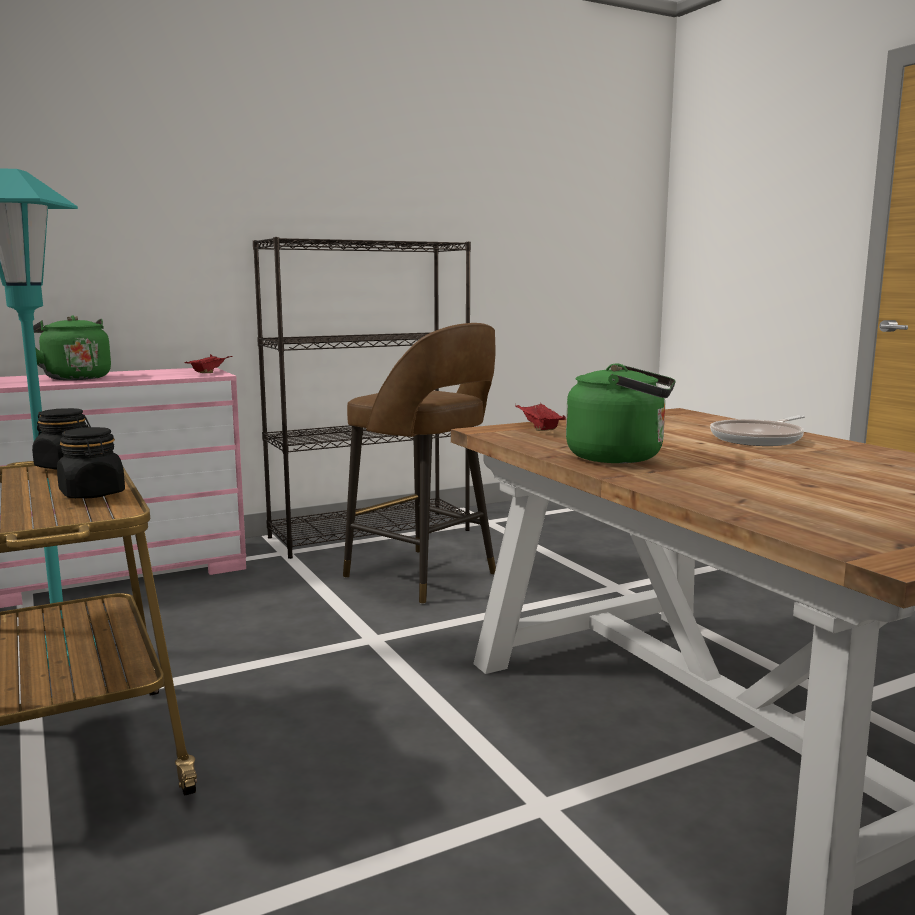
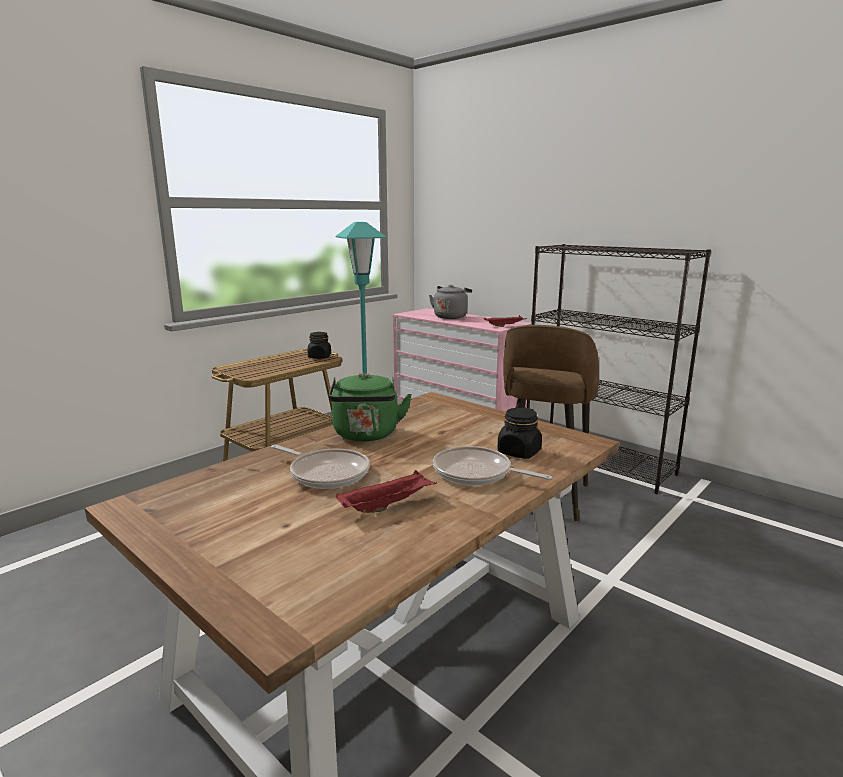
camera: 70 degrees right, 5 degrees up
(75, 378) = (451, 317): green kettle -> grey kettle
(92, 494) = (274, 369): black jar -> black jar (519, 452)
(538, 428) = (451, 408): red tray -> red tray (387, 505)
(757, 476) = (326, 473): none -> frying pan

